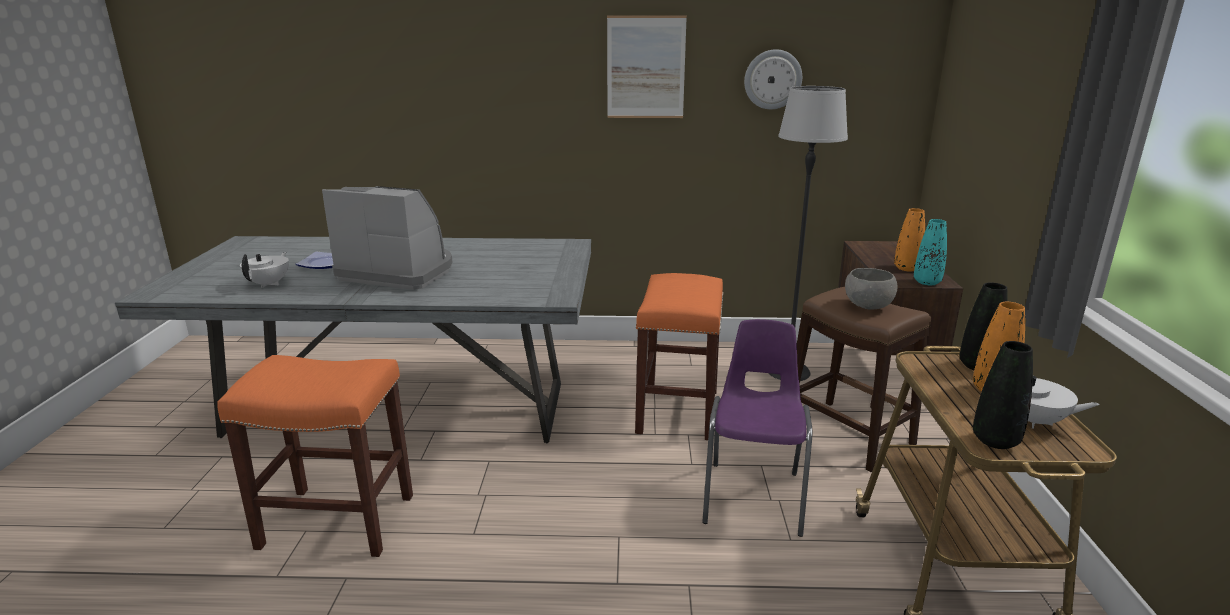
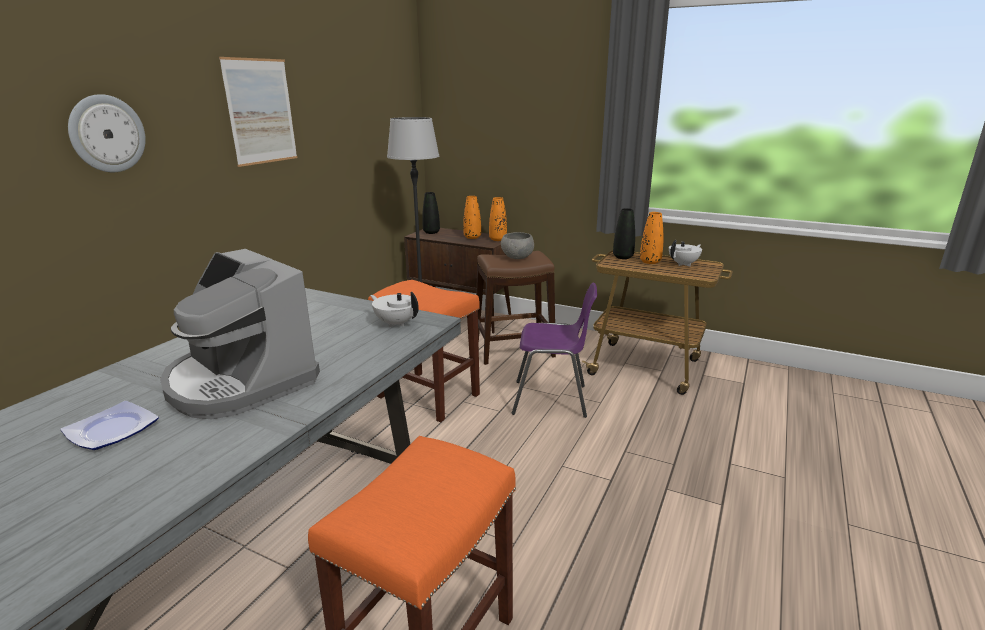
camera: 65 degrees left, 0 degrees up
(269, 284) = (127, 483): white teapot -> white teapot (396, 323)
(398, 271) = (240, 382): coffee machine -> coffee machine turned 90 degrees counterclockwise
(754, 496) = (552, 400): purple chair -> purple chair turned 150 degrees clockwise
(772, 79) = (346, 116): wall clock -> wall clock (107, 134)
(927, 282) = (498, 239): turquoise vase -> orange vase
(995, 441) = (701, 274): black vase -> black vase (431, 232)

